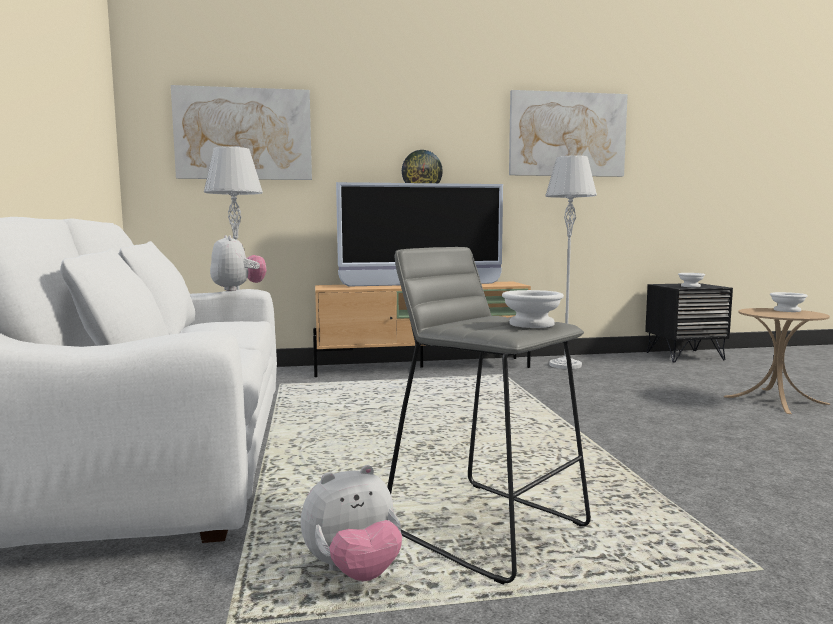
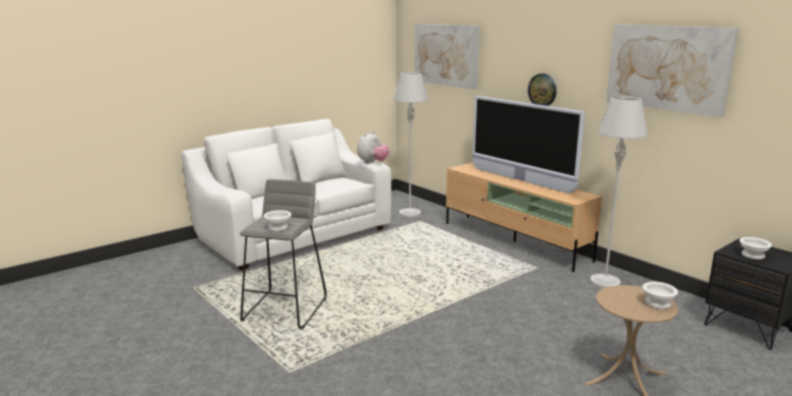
camera: 60 degrees right, 10 degrees up
(354, 571) = (234, 295): plush toy -> none

